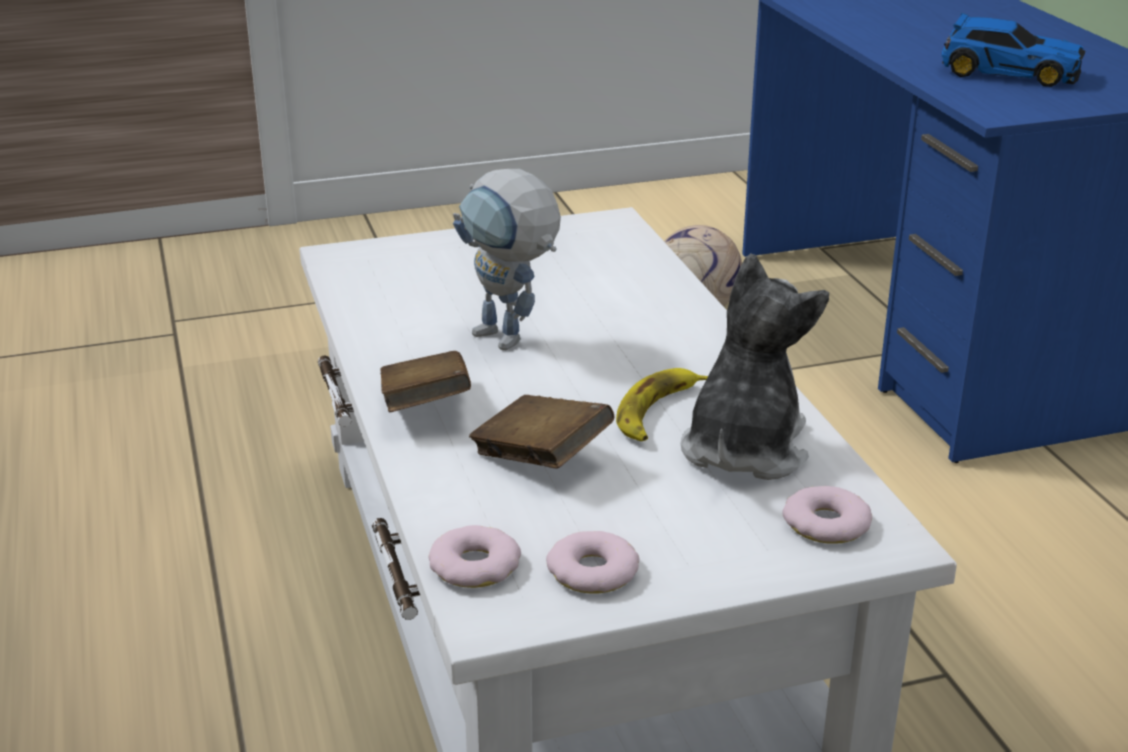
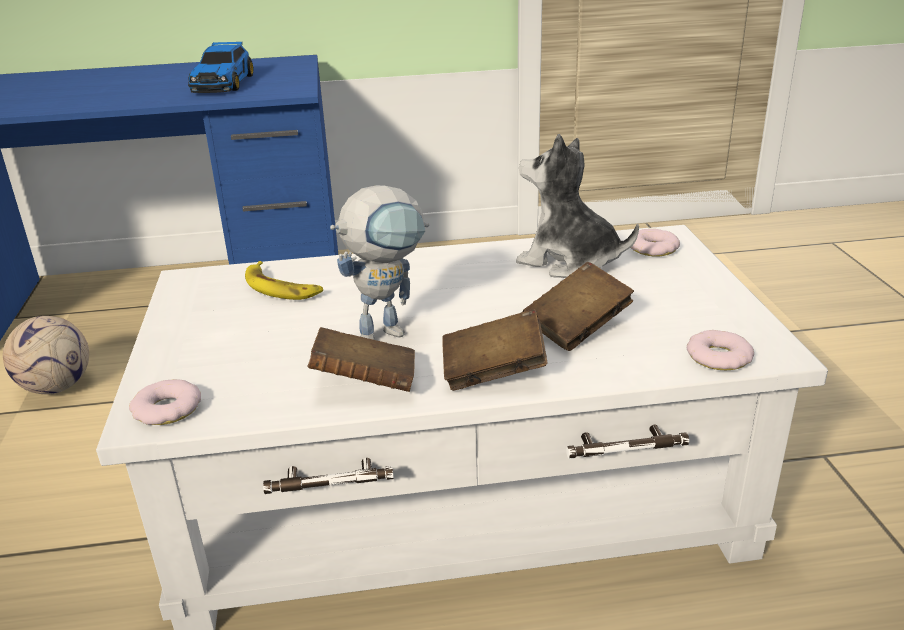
camera: 80 degrees left, 0 degrees up
(401, 340) = (365, 383): none -> brown book
(592, 571) = (716, 317): donut -> donut (167, 409)
(658, 412) = (518, 283): banana -> banana (281, 288)
(1007, 72) = (223, 83): toy car -> toy car turned 150 degrees clockwise

